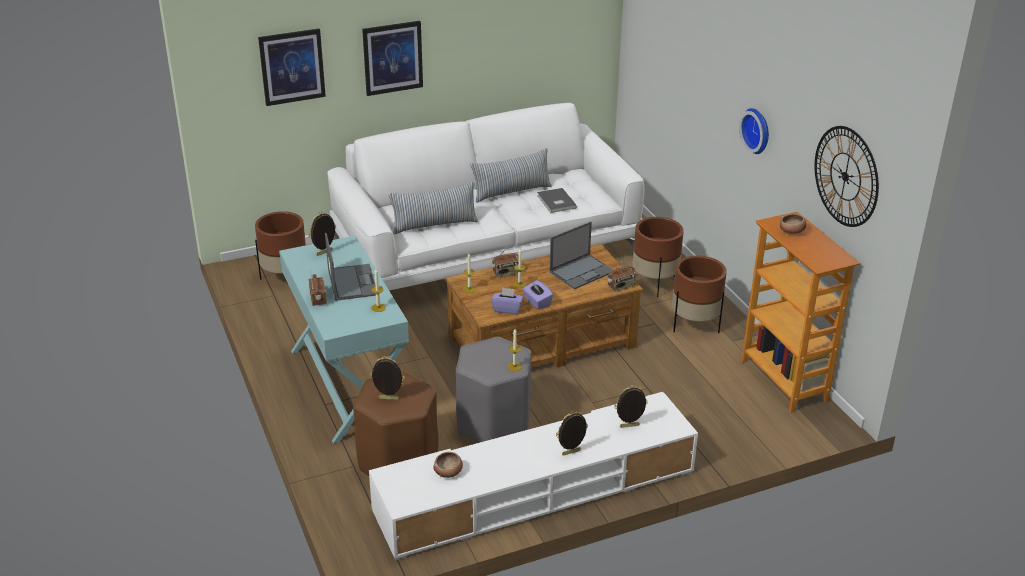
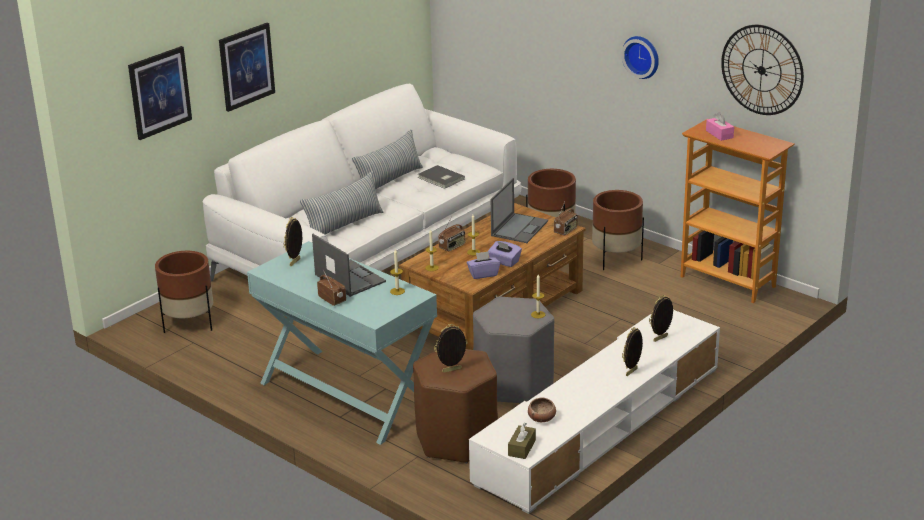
camera: 25 degrees left, 5 degrees down
(404, 496) = (522, 448): none -> brown tissue box
(792, 232) = (719, 134): bowl -> pink tissue box

